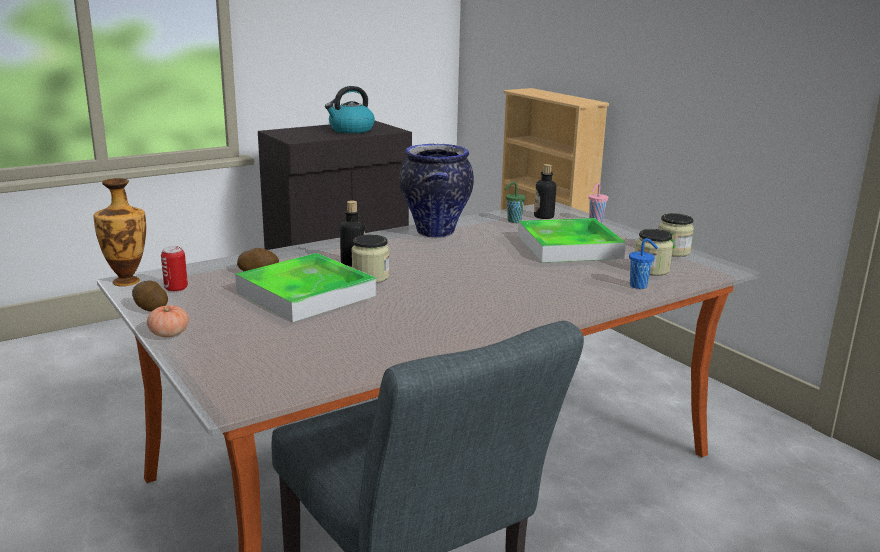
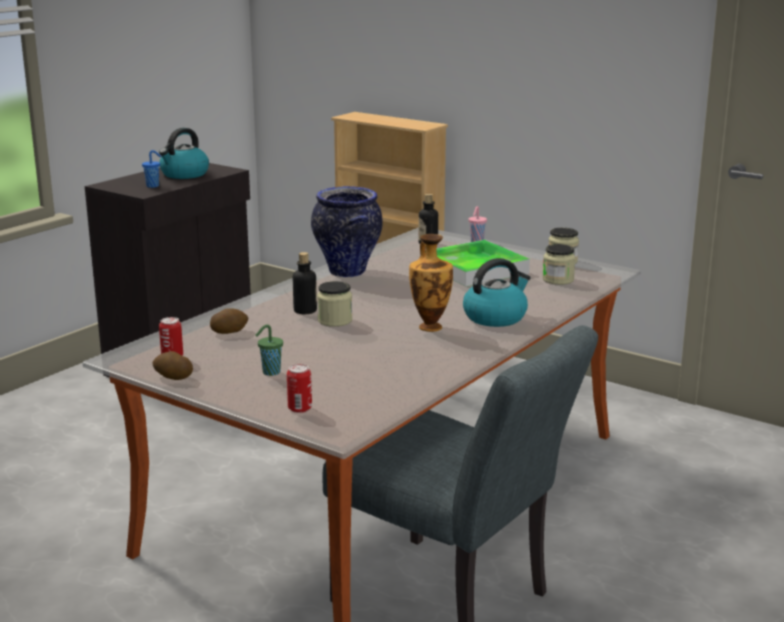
camera: 20 degrees left, 0 degrees up
(127, 281) = (116, 358): vase -> vase (430, 326)
(169, 334) = (219, 394): tomato -> none
(226, 365) = (300, 408): none -> can
(306, 294) = (296, 343): tray -> none
(513, 221) = (405, 252): green cup -> green cup (270, 372)
(543, 299) = (495, 317): none -> kettle
(639, 286) = (560, 295): blue cup -> blue cup (153, 186)

